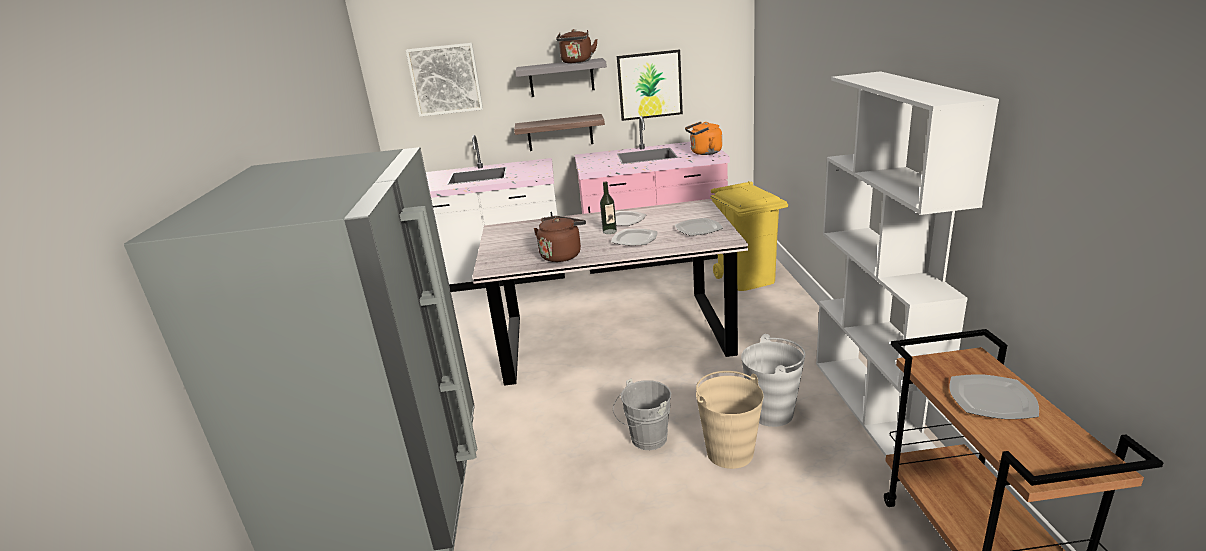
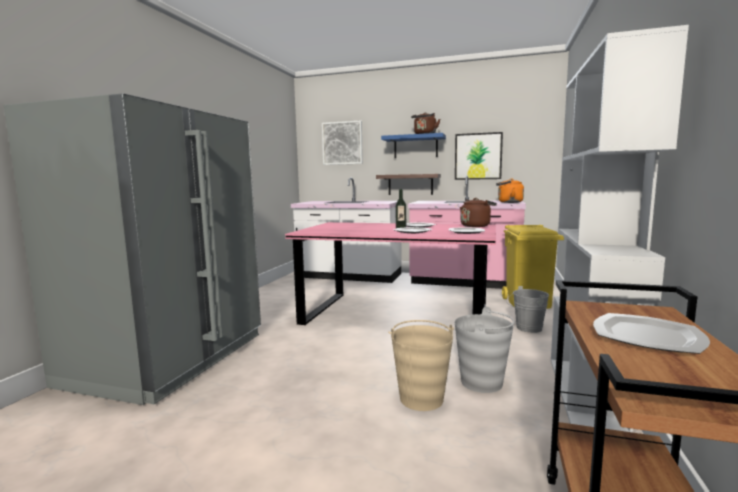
camera: 20 degrees right, 15 degrees down
(561, 78) = (415, 147): grey shelf -> blue shelf
(562, 255) = (353, 232): brown kettle -> brown kettle (476, 226)
(614, 334) = (396, 314): grey dining table -> pink dining table
(645, 440) = (360, 374): grey bucket -> grey bucket (526, 328)

